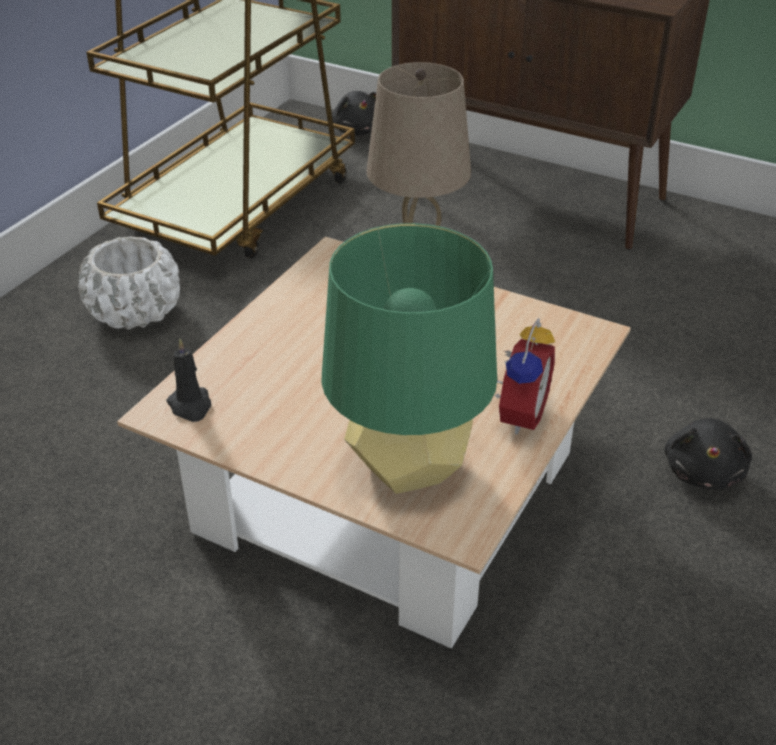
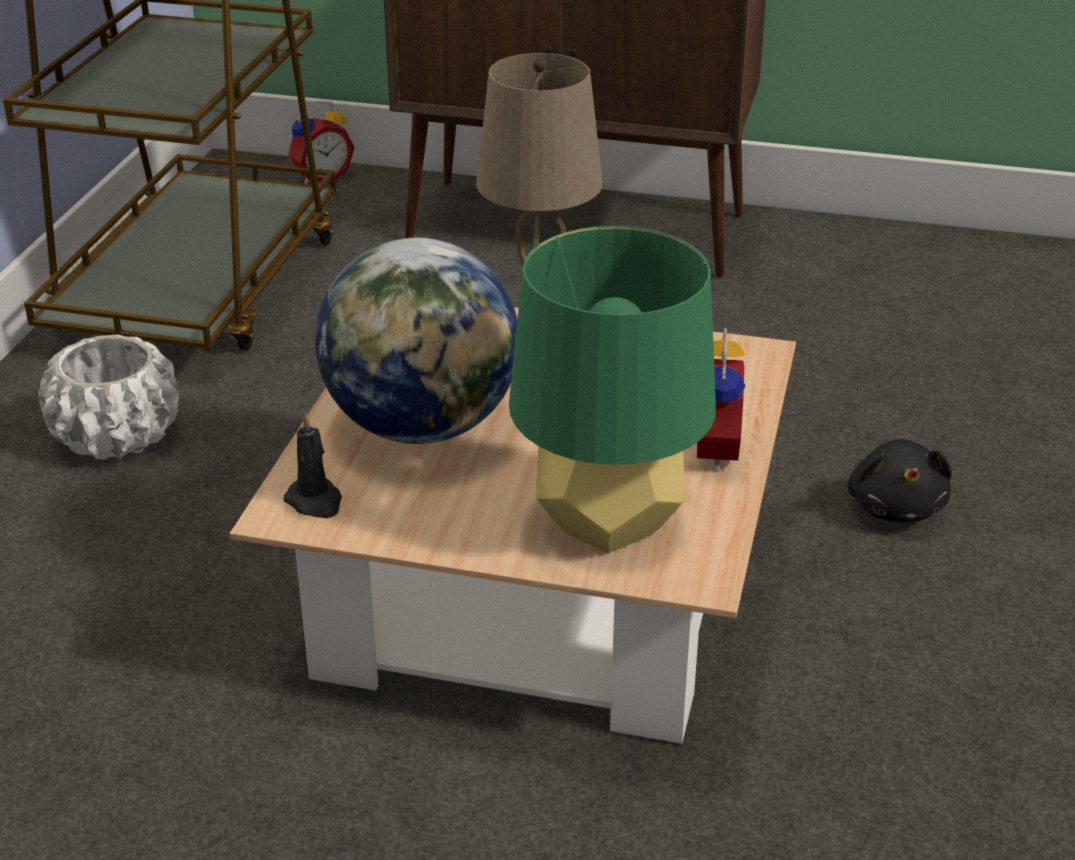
camera: 15 degrees left, 5 degrees down
(300, 355) = (423, 426): none -> globe
(357, 130) = (321, 177): black plush toy -> alarm clock

